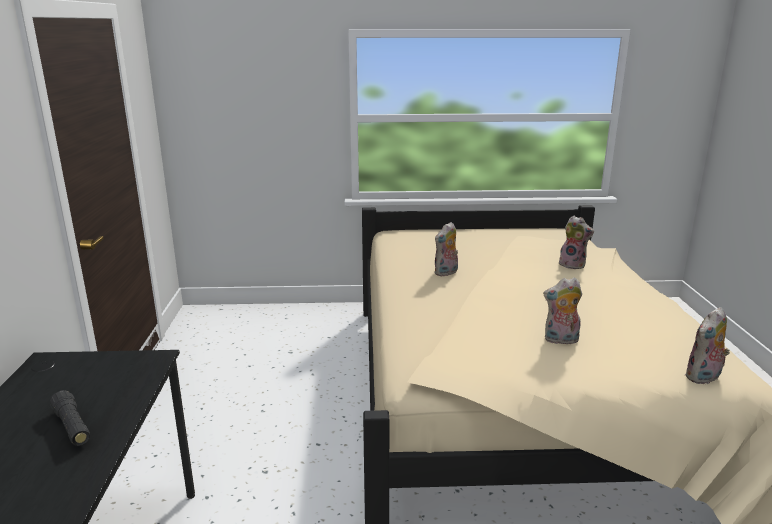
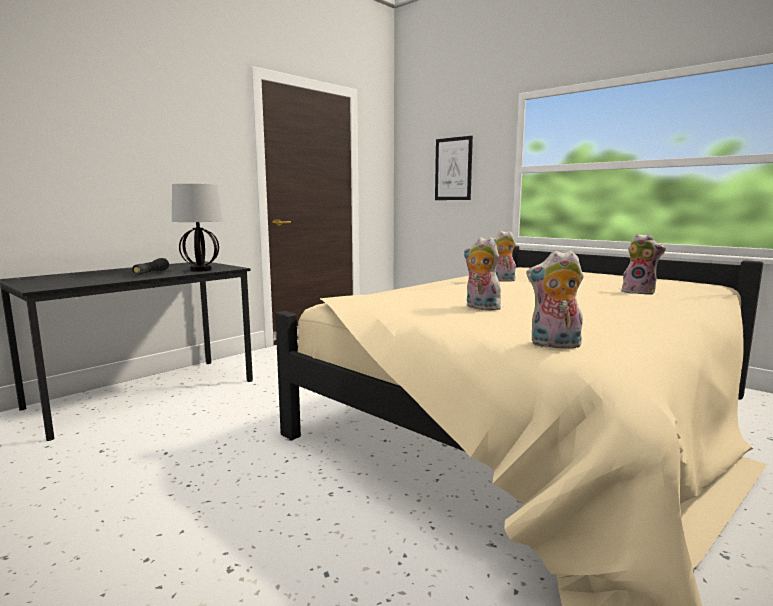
camera: 45 degrees right, 10 degrees down
(125, 383) = (201, 270): none -> table lamp
(261, 114) = (453, 169): none -> picture
(573, 265) = (639, 292): plush toy -> plush toy turned 45 degrees counterclockwise

